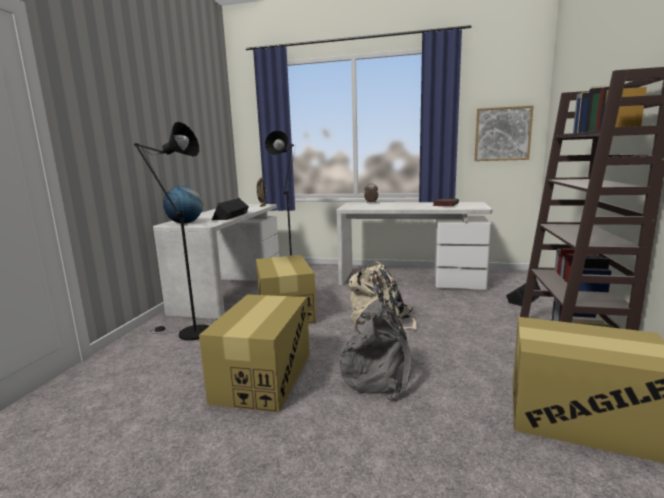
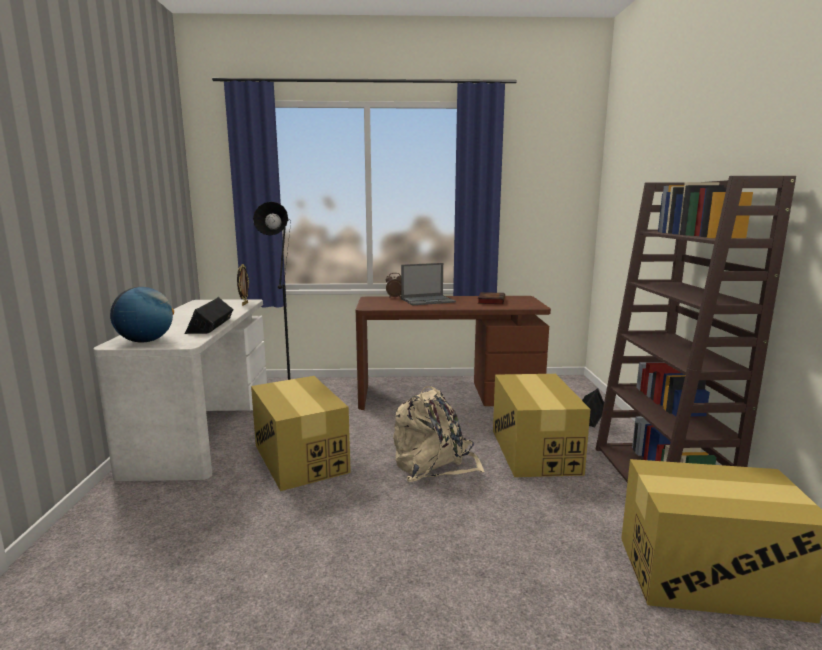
camera: 15 degrees left, 0 degrees up
(189, 333) = (165, 509): black floor lamp -> none
(263, 377) = (307, 572): cardboard box -> cardboard box (534, 451)
(380, 375) = (465, 547): grey backpack -> none
(395, 204) = (428, 300): none -> laptop
(410, 279) = (448, 395): white desk -> brown desk
(502, 134) = (550, 213): picture -> none

